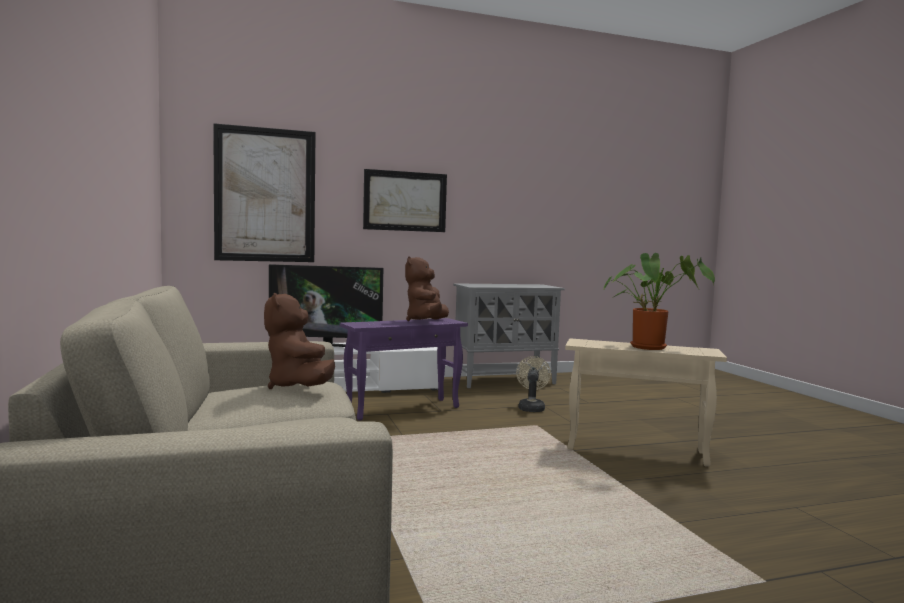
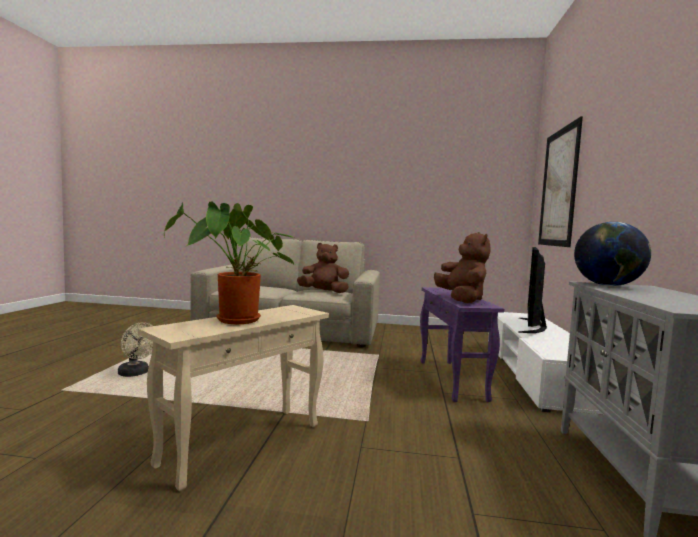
camera: 115 degrees right, 0 degrees up
(405, 201) = (627, 167): picture -> none
(426, 322) = (461, 300): brown plush toy -> brown plush toy turned 45 degrees clockwise
(479, 285) = (608, 285): none -> globe
(531, 407) = (445, 443): beige fan -> beige fan (136, 373)

